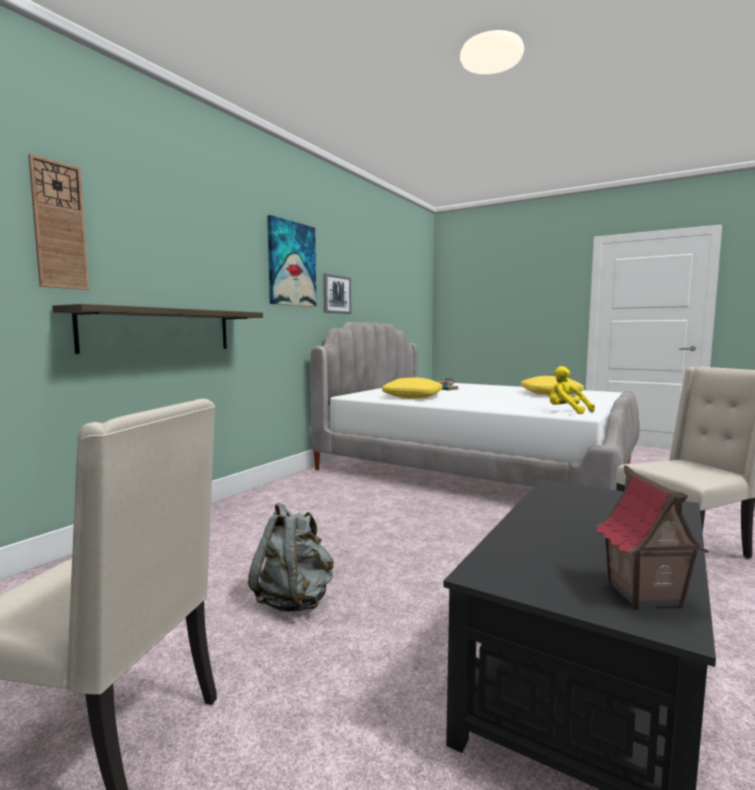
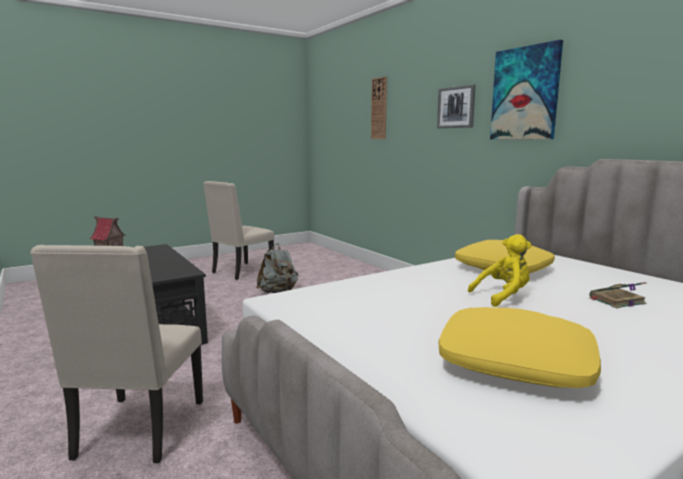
camera: 115 degrees right, 5 degrees up
(159, 330) = (412, 161): shelf -> none
(336, 294) = (605, 118): picture -> picture (456, 107)
(566, 411) = (304, 301): yellow plush toy -> yellow plush toy (503, 296)

